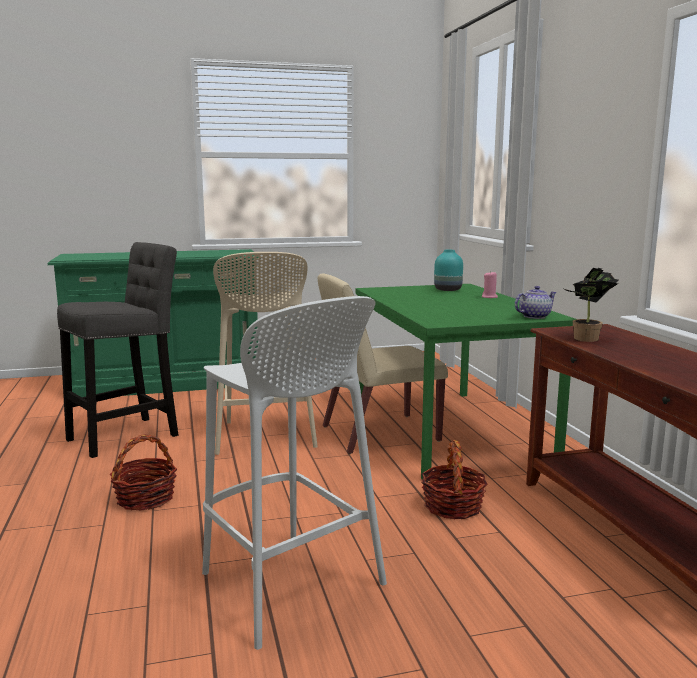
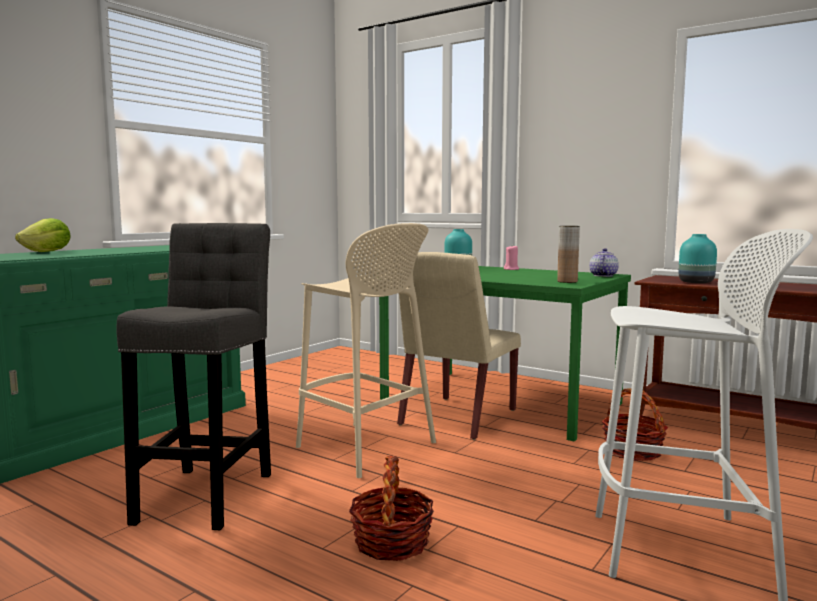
camera: 40 degrees left, 5 degrees down
(127, 253) = (47, 252): none -> lettuce
(455, 319) = (567, 281): none -> brown vase
(587, 340) = (696, 282): potted plant -> turquoise vase

